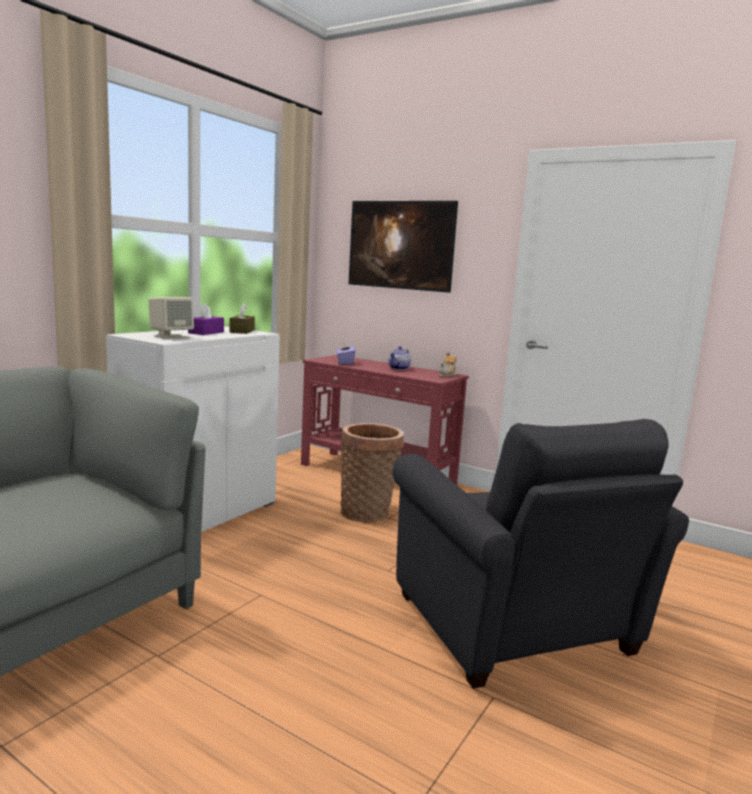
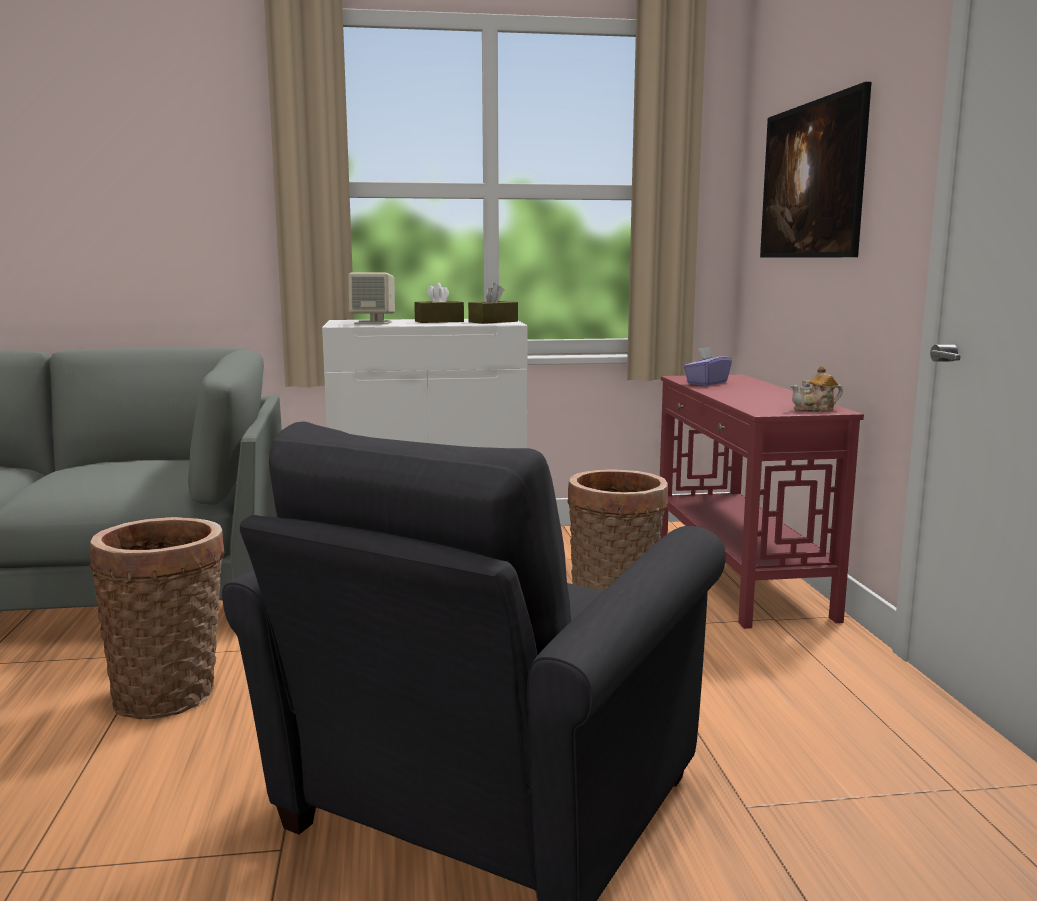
camera: 50 degrees right, 0 degrees up
(206, 332) = (439, 321): purple tissue box -> brown tissue box
(240, 668) = (171, 694): none -> basket
(399, 368) = (766, 395): teapot -> none

